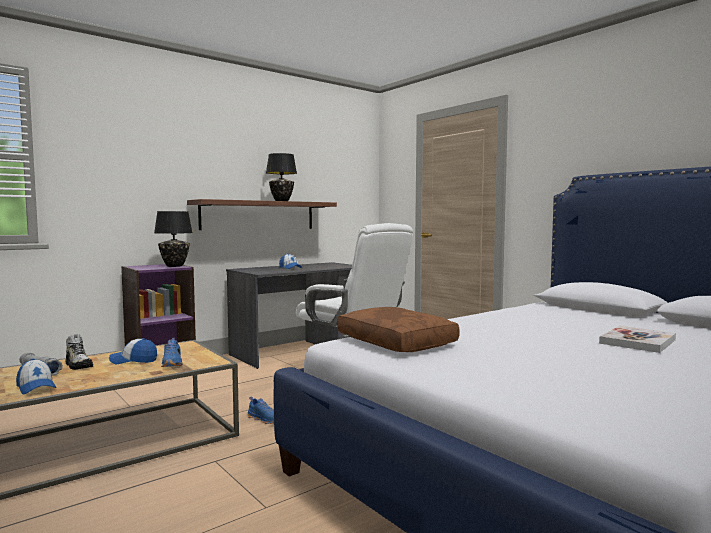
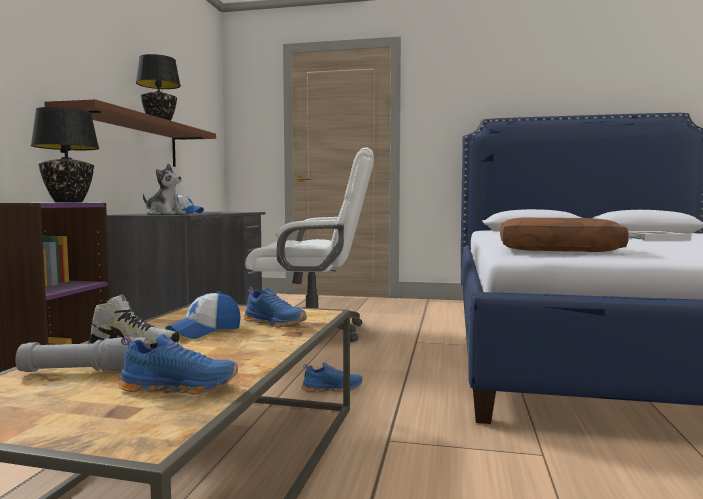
camera: 40 degrees left, 0 degrees up
(36, 387) = (180, 387): cap -> blue shoe
(268, 269) = (164, 214): none -> plush toy

